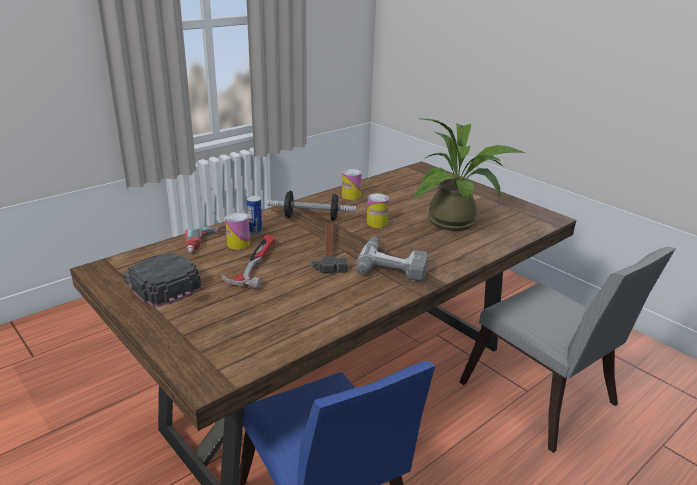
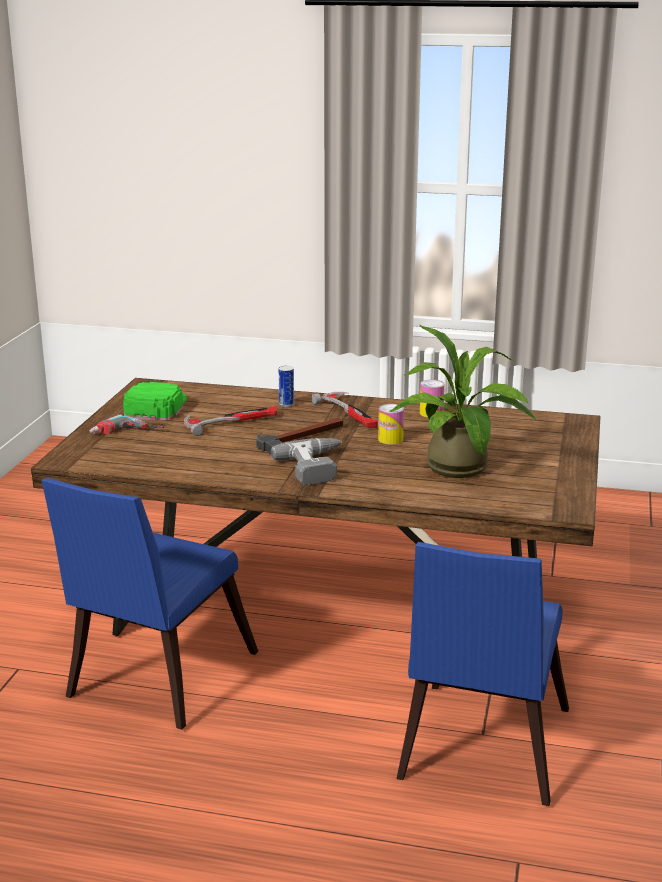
camera: 55 degrees right, 5 degrees down
(160, 283) = (156, 406): black cap -> green cap
(210, 242) = (241, 398): power drill -> power drill (126, 434)
(238, 244) = (255, 407): can -> none
(311, 218) = (351, 414): dumbbell -> hammer
(543, 400) = (480, 750): grey chair -> blue chair

